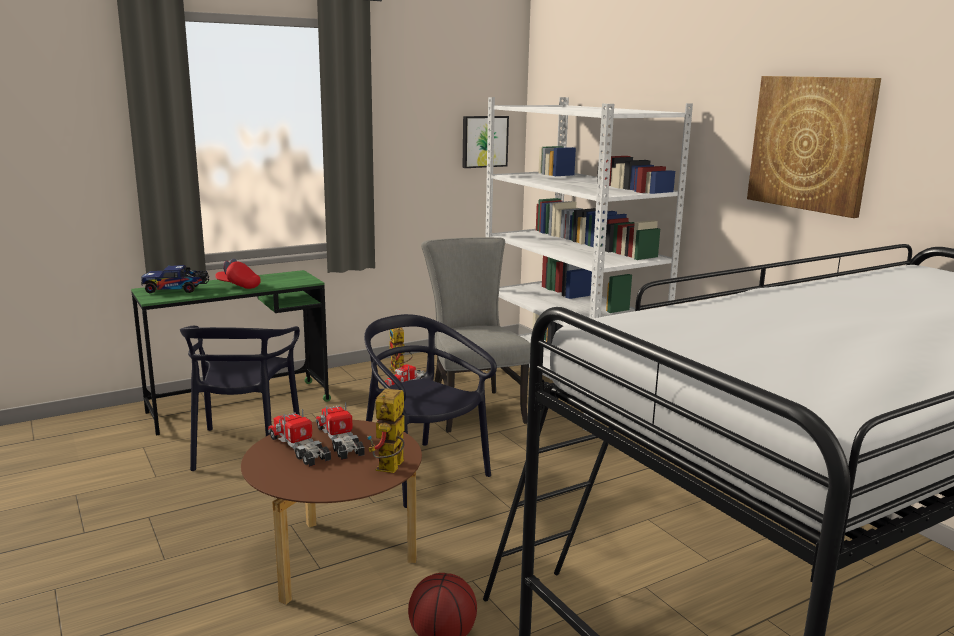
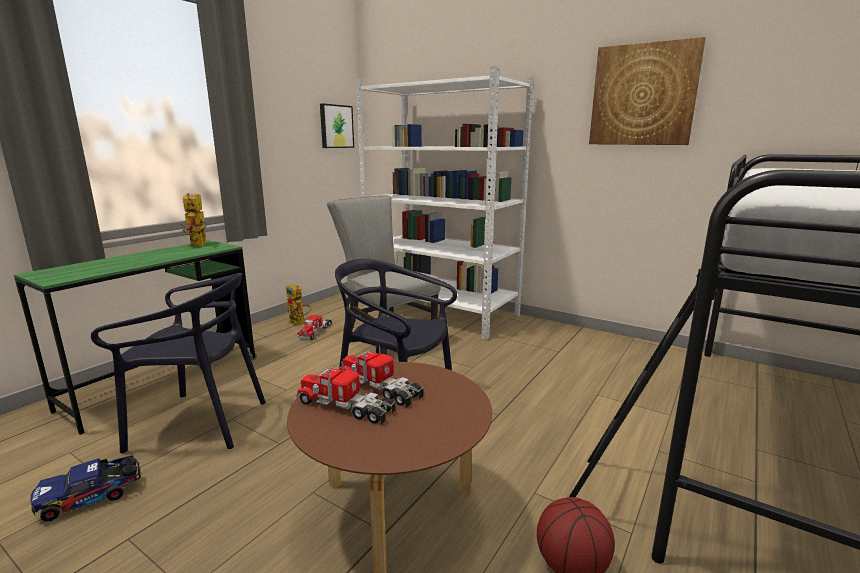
camera: 25 degrees left, 0 degrees up
(177, 290) = (79, 269): toy truck -> toy truck (92, 497)
(238, 286) = (152, 258): red cap -> none
(244, 448) = (199, 422): black chair -> black chair turned 60 degrees counterclockwise
(390, 469) = (466, 404): toy robot -> toy robot (199, 245)

